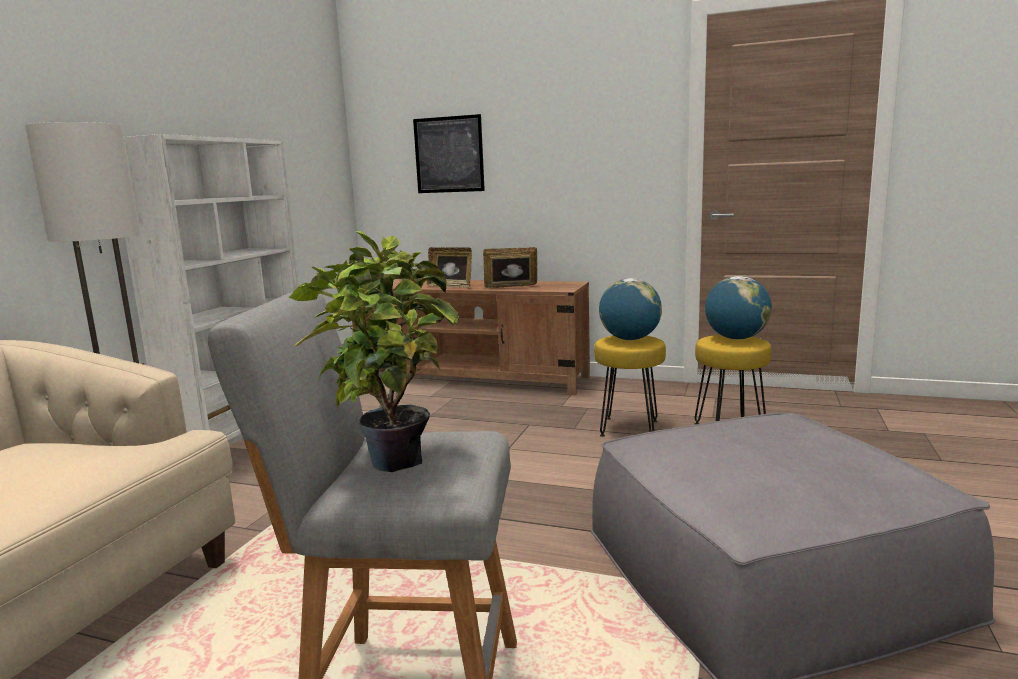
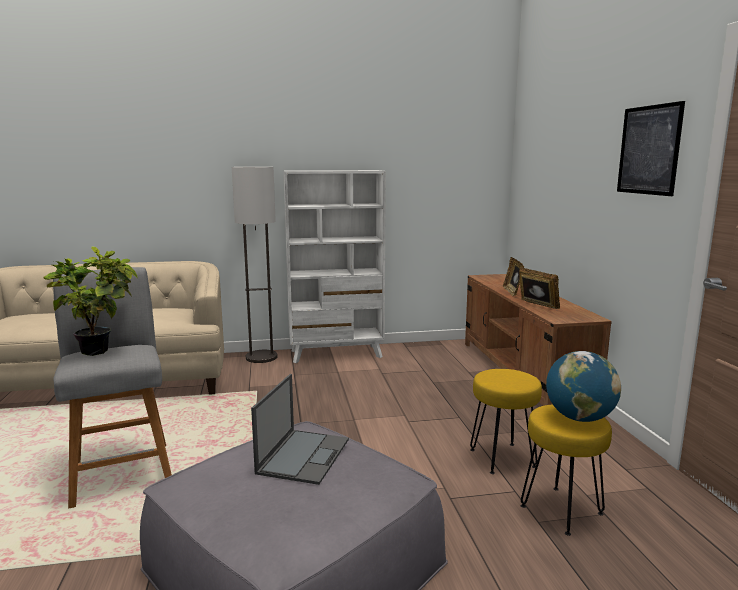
camera: 60 degrees right, 0 degrees up
(449, 154) = (551, 181): picture -> picture (649, 150)
(630, 339) = (510, 377): globe -> none
(727, 443) = (304, 455): none -> laptop

